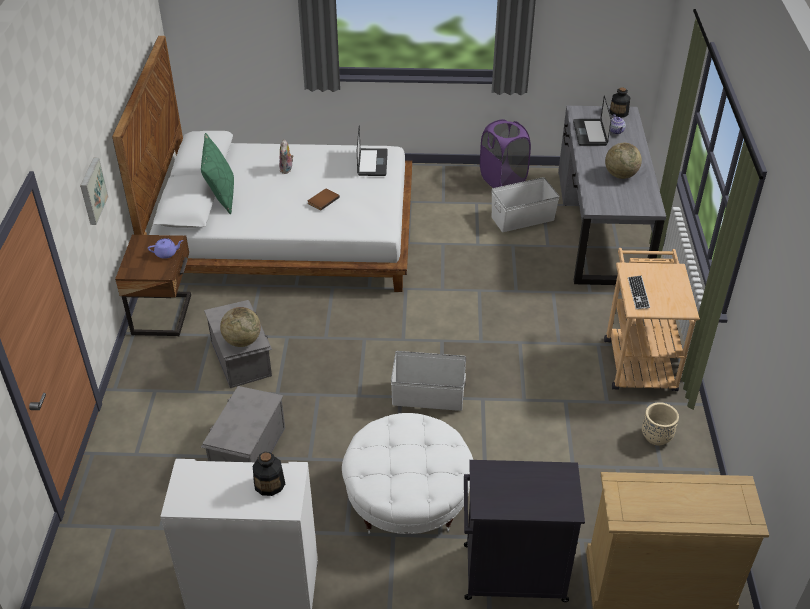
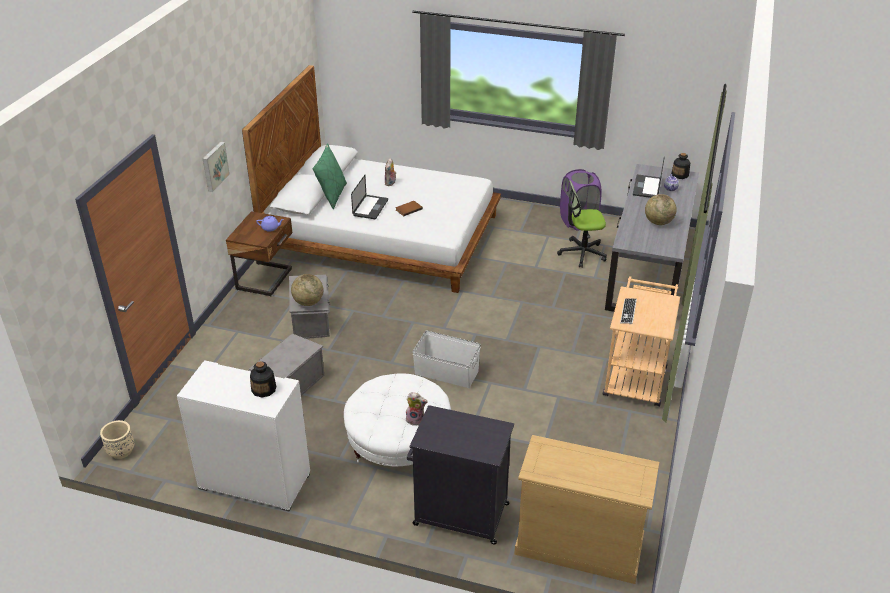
camera: 15 degrees right, 5 degrees down
(372, 163) = (460, 188): laptop -> laptop (370, 208)
(437, 472) = (416, 420): none -> plush toy
(522, 218) = (582, 253): white storage box -> office chair
(656, 437) = (625, 438): beige planter -> beige planter (121, 451)

